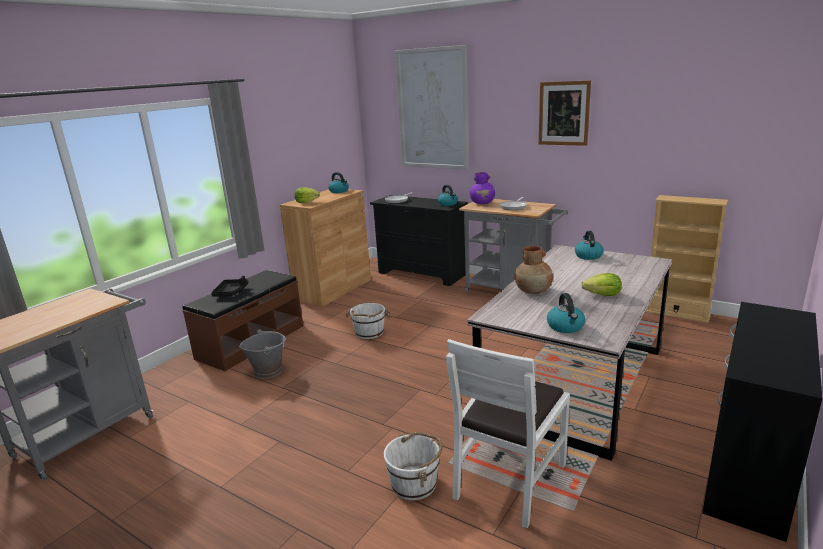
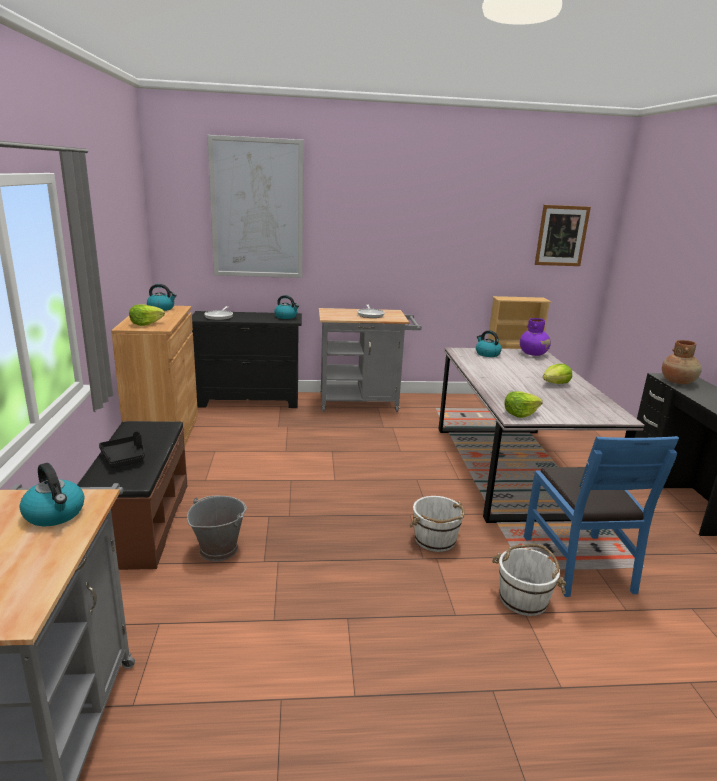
camera: 40 degrees left, 0 degrees up
(369, 333) = (279, 474): white bucket -> white bucket (435, 540)
(482, 203) = (333, 313): purple vase -> purple vase (533, 354)
(500, 314) = (520, 414): none -> lettuce
(508, 479) = (578, 563): white chair -> blue chair
(533, 291) = (505, 389): brown vase -> brown vase (678, 382)
(564, 113) = (408, 220): picture -> picture (561, 236)
(565, 327) = (581, 413): kettle -> kettle (55, 514)

